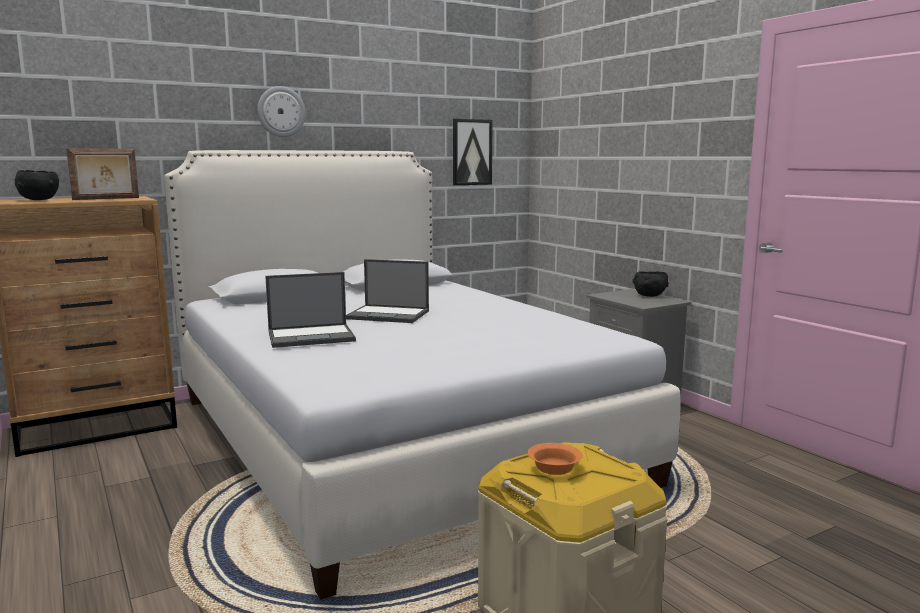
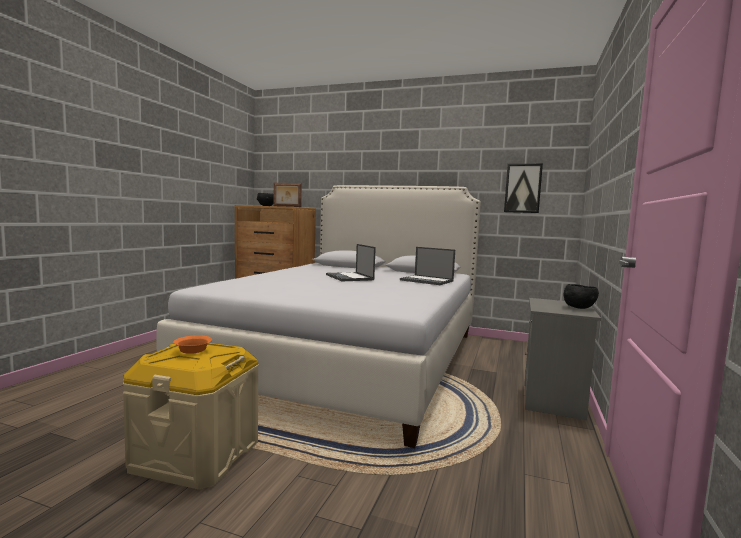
camera: 50 degrees right, 5 degrees down
(281, 111) = (386, 164): wall clock -> none
(312, 336) = (281, 275): laptop -> laptop (427, 281)

